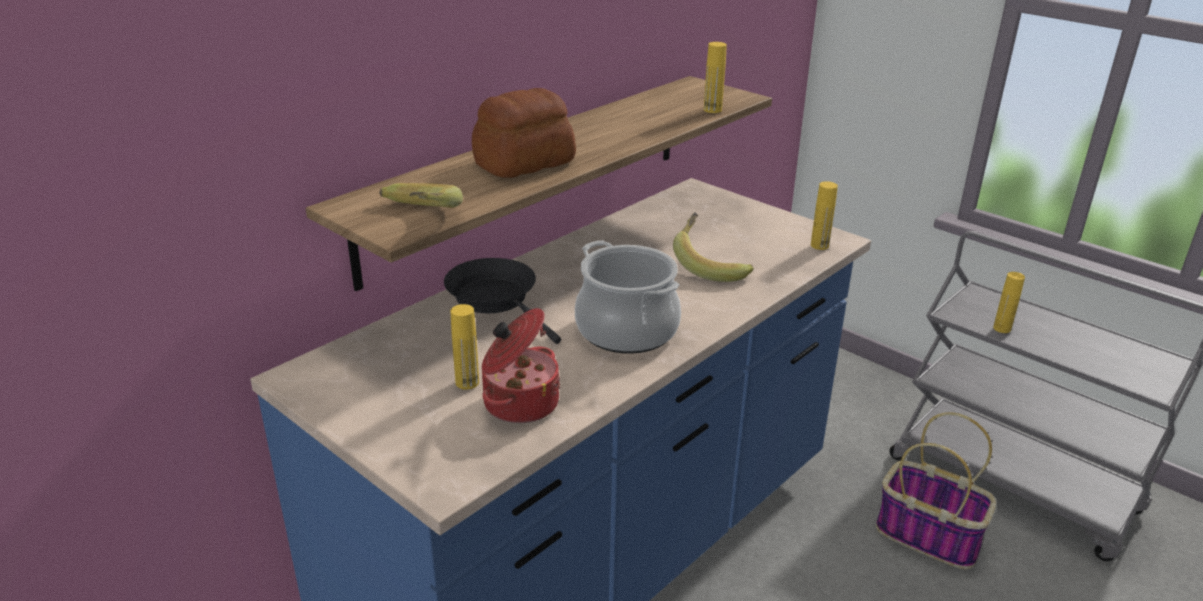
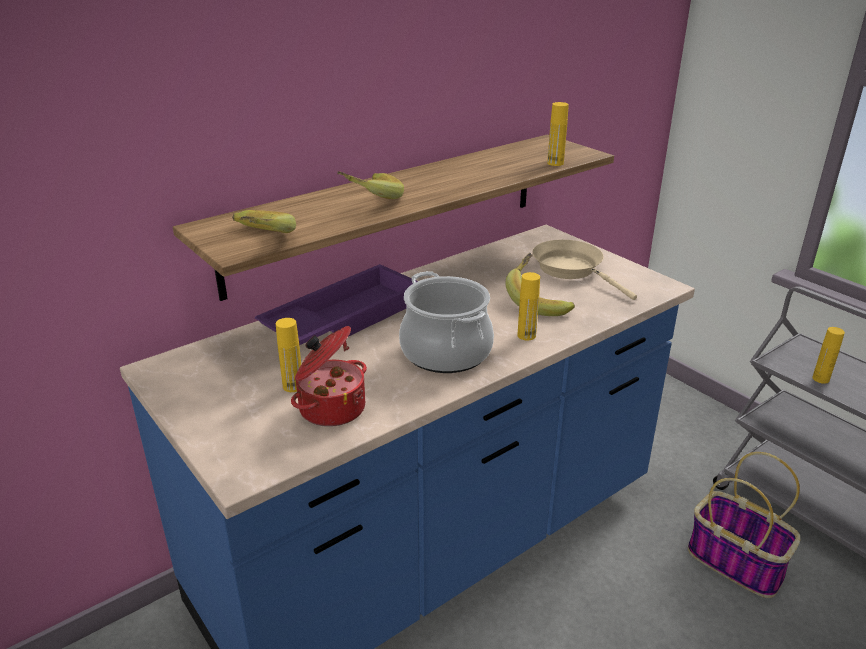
camera: 10 degrees right, 0 degrees up
(497, 300) = (343, 317): black frying pan -> purple tray
(522, 163) = (369, 200): bread -> banana
(735, 228) = (572, 270): none -> beige frying pan
(819, 245) = (644, 290): yellow bottle -> yellow bottle (526, 335)

